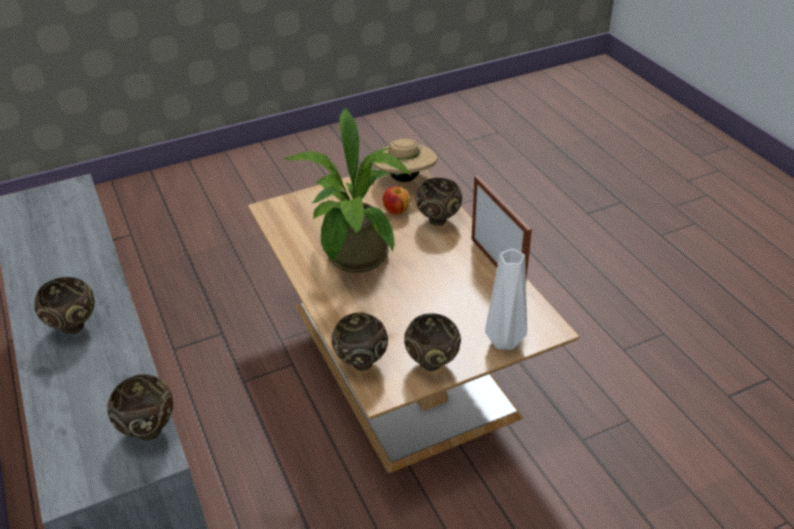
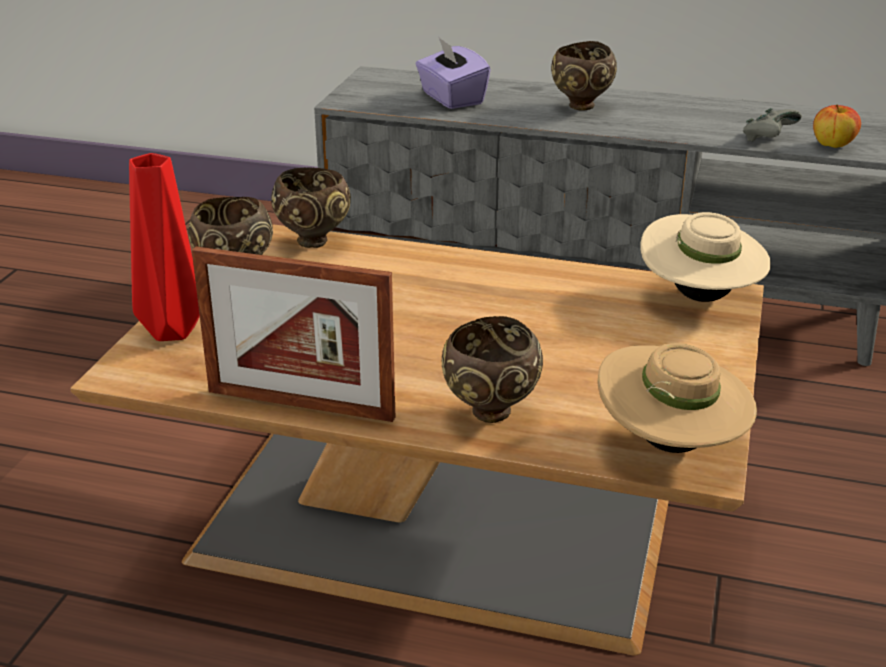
camera: 130 degrees right, 10 degrees down
(85, 232) = (768, 139): none -> grey game controller
(104, 400) = (451, 98): none -> purple tissue box
(149, 430) = (383, 104): brown bowl -> none
(281, 214) = (699, 297): none -> beige hat
(355, 261) = (496, 306): potted plant -> none
(396, 211) = (575, 389): apple -> apple (833, 145)
(504, 342) = (170, 330): white vase -> red vase

